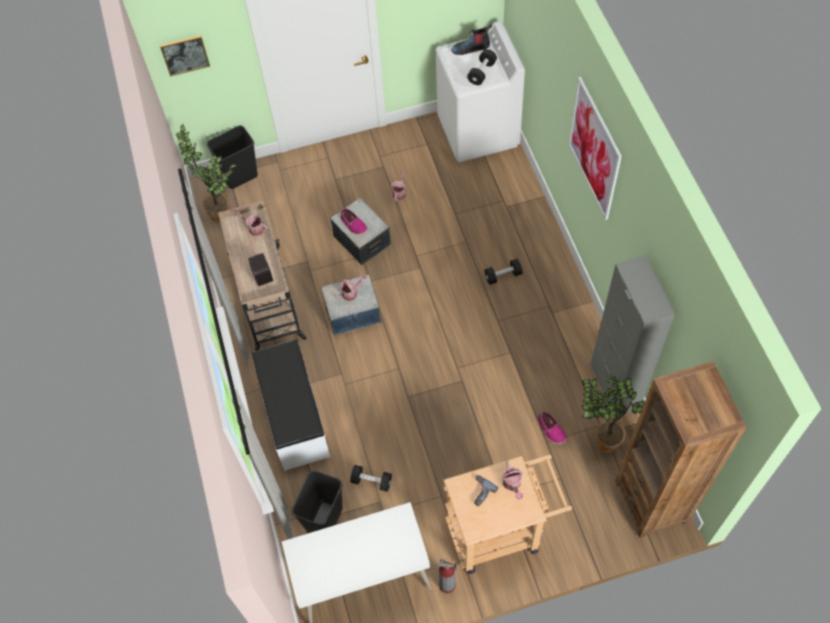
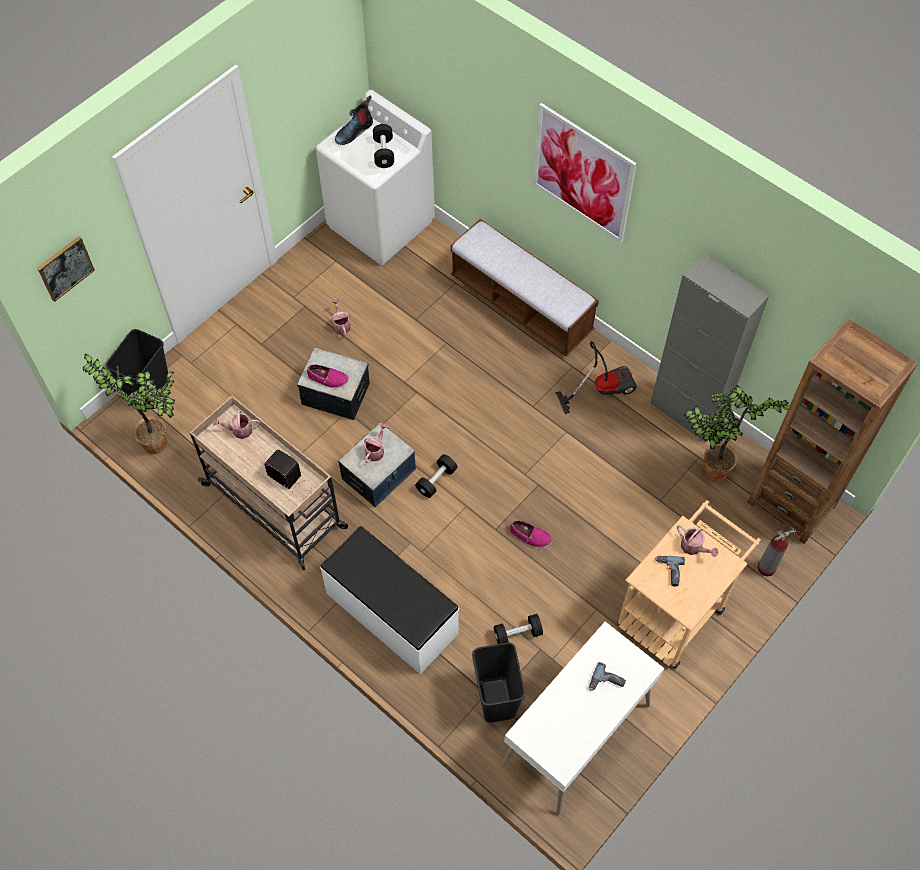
camera: 35 degrees left, 0 degrees up
(379, 548) = (606, 683): none -> power drill
(447, 585) = (661, 691): fire extinguisher -> fire extinguisher (766, 568)
(503, 276) = (507, 359): black dumbbell -> black dumbbell (436, 480)
(542, 240) = (521, 305): none -> bench
(551, 430) = (656, 486): shoe -> shoe (530, 536)
(560, 333) = (601, 388): none -> vacuum cleaner

